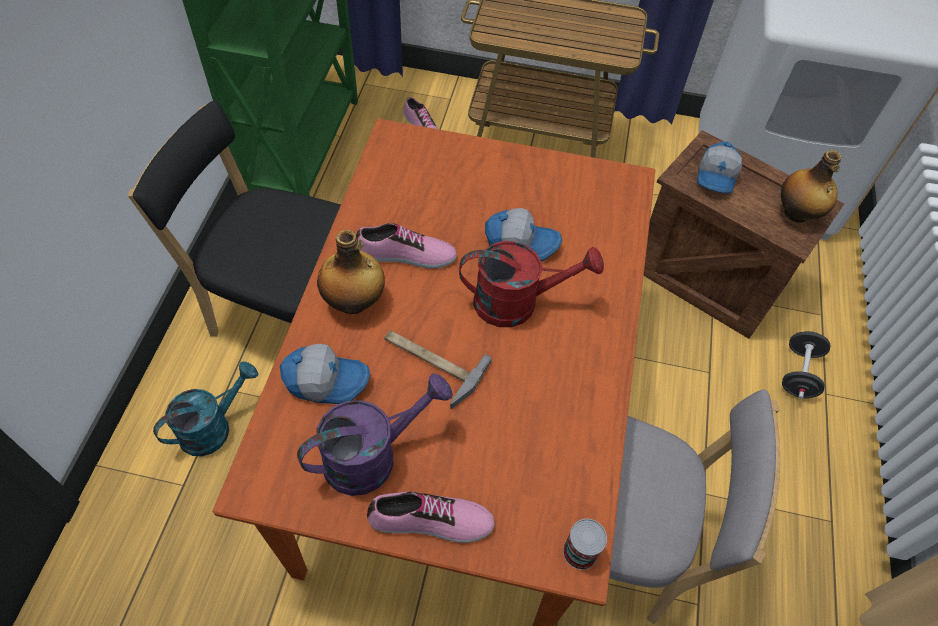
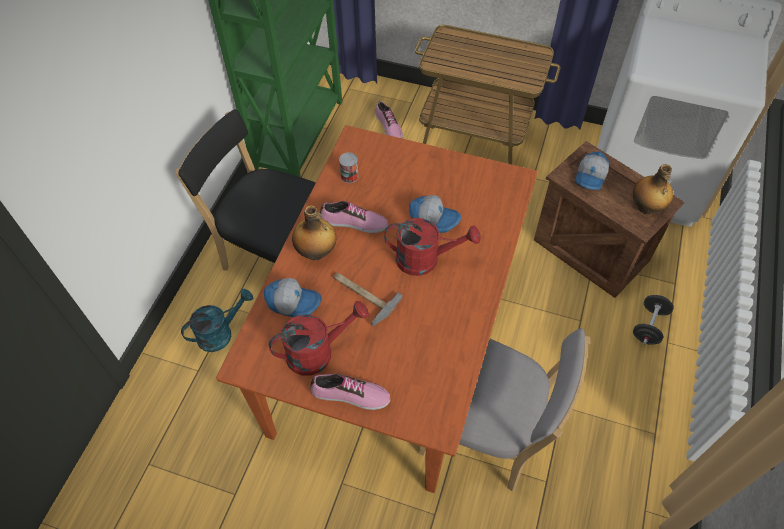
camera: 10 degrees right, 0 degrees up
(372, 455) = (318, 351): purple watering can -> red watering can
(580, 552) = (443, 422): can -> can (349, 176)

